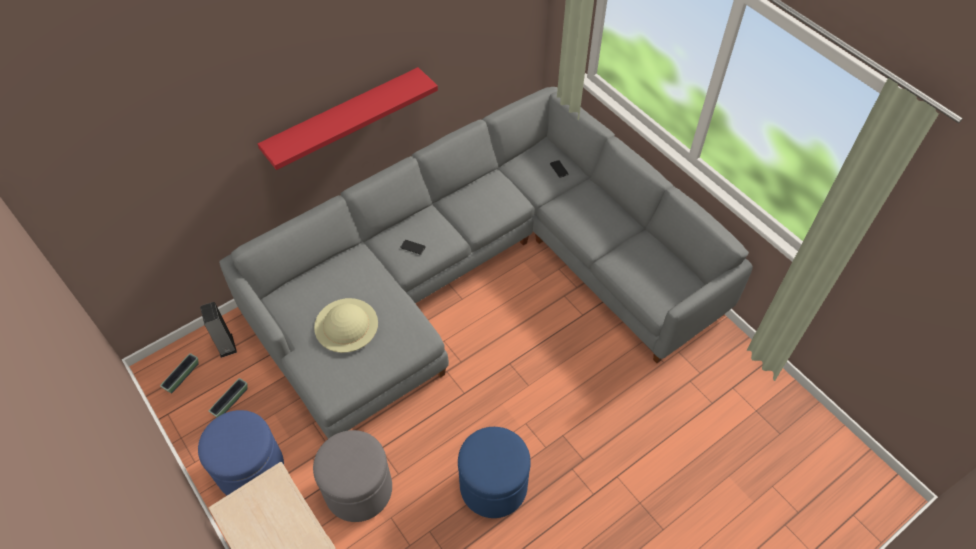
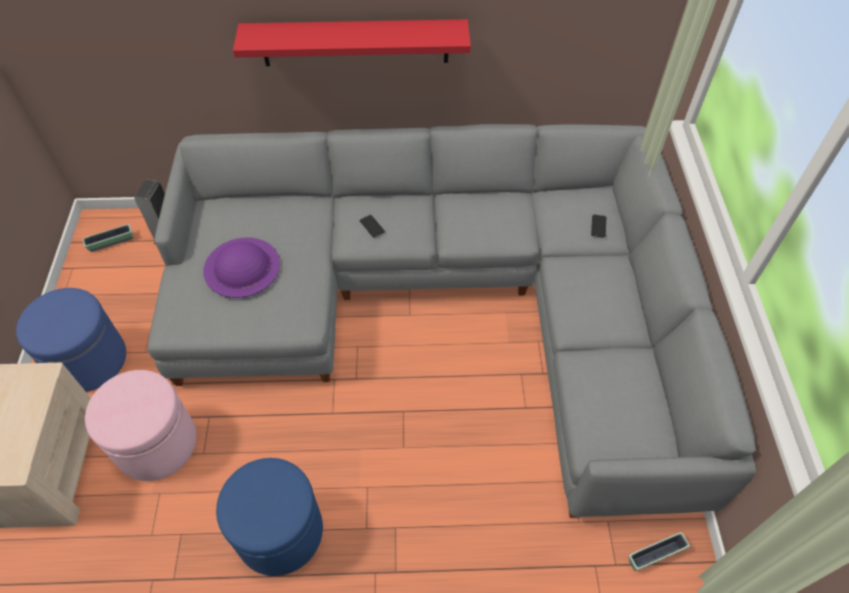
camera: 35 degrees right, 0 degrees up
(231, 401) = (127, 288): planter -> planter (655, 555)
(346, 325) = (241, 267): beige hat -> purple hat
(358, 489) = (156, 443): grey ottoman -> pink ottoman

